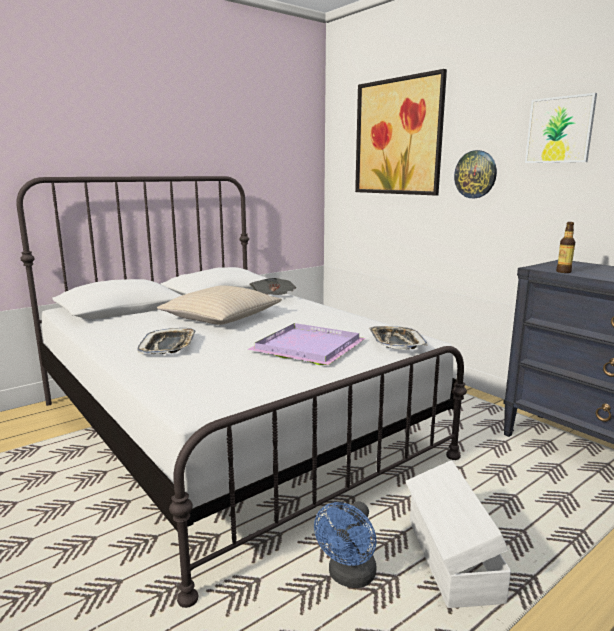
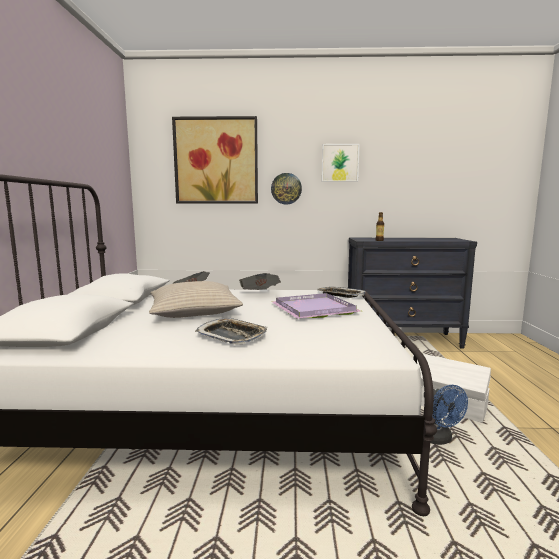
camera: 50 degrees left, 5 degrees down
(325, 316) = (260, 294): none -> newspaper

